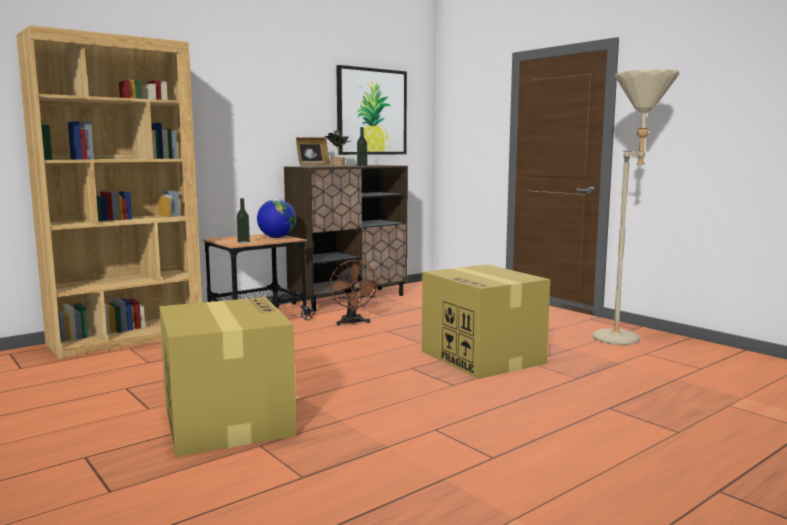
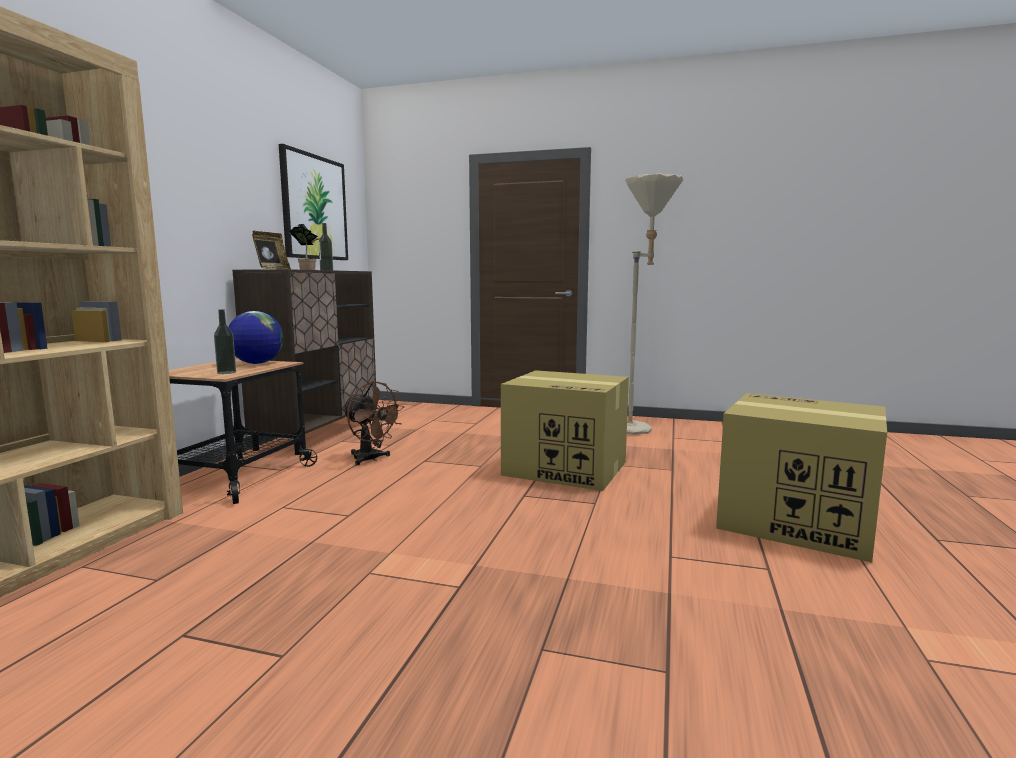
camera: 35 degrees left, 0 degrees up
(226, 420) = (435, 629): cardboard box -> cardboard box (793, 522)

